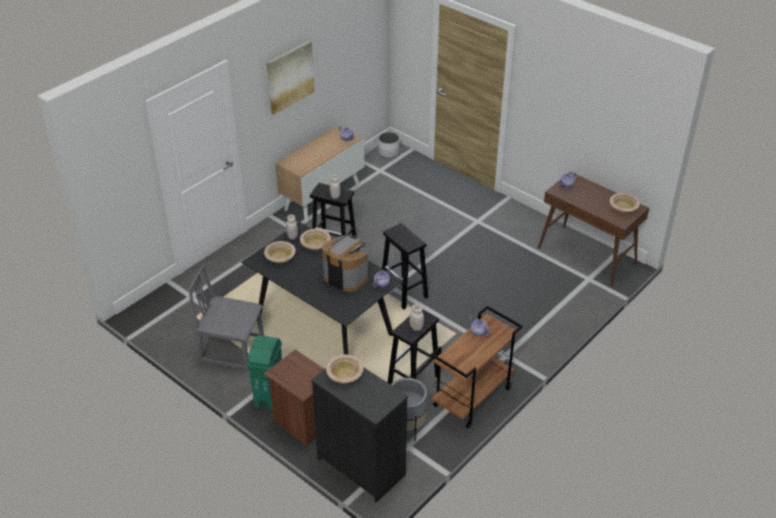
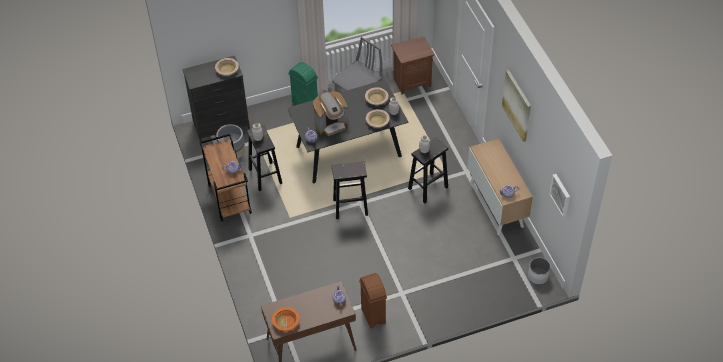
camera: 120 degrees right, 10 degrees up
(302, 423) = (273, 112): brown nightstand -> brown nightstand (411, 82)
(368, 53) = (561, 194): none -> picture
(518, 229) = (373, 316): none -> brown trash can
(623, 207) = (286, 322): beige bowl -> orange bowl

